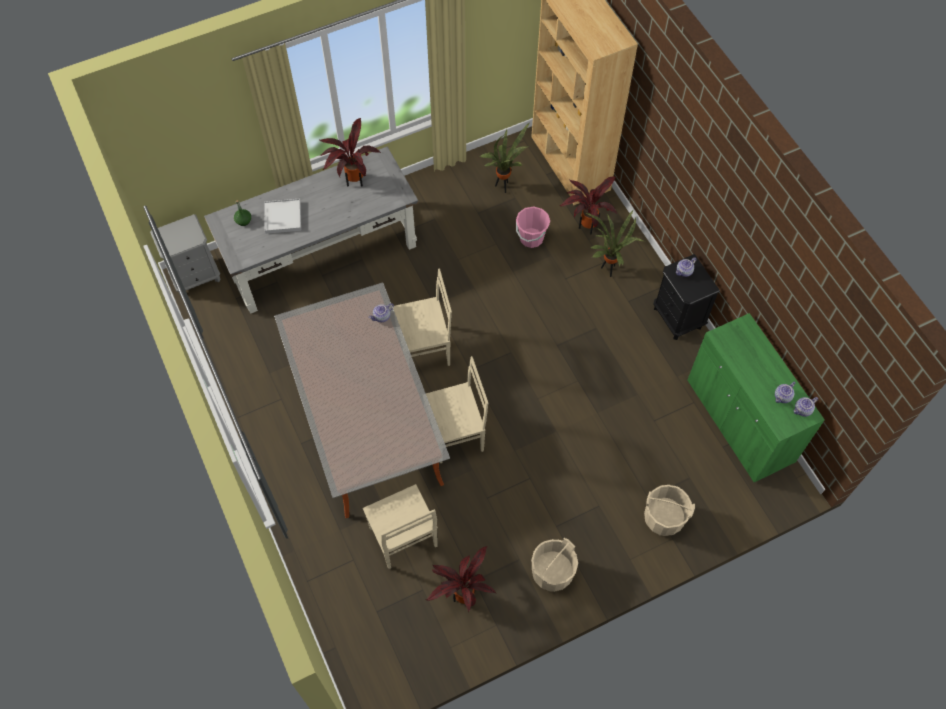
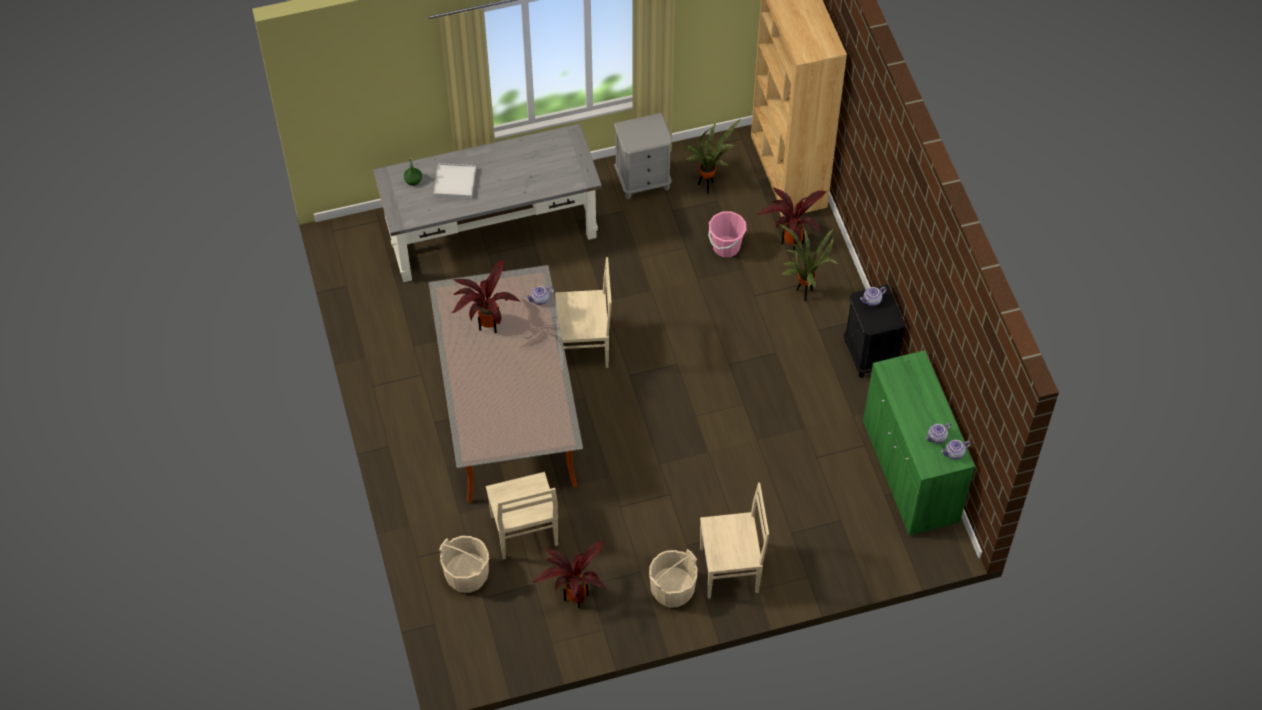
camera: 10 degrees right, 5 degrees down
(195, 276) = (351, 234): grey nightstand -> grey nightstand (643, 181)
(353, 179) = (536, 153): potted plant -> potted plant (487, 323)
(456, 434) = (601, 438): beige chair -> beige chair (731, 570)
(663, 518) = (802, 556): beige bucket -> beige bucket (466, 575)

